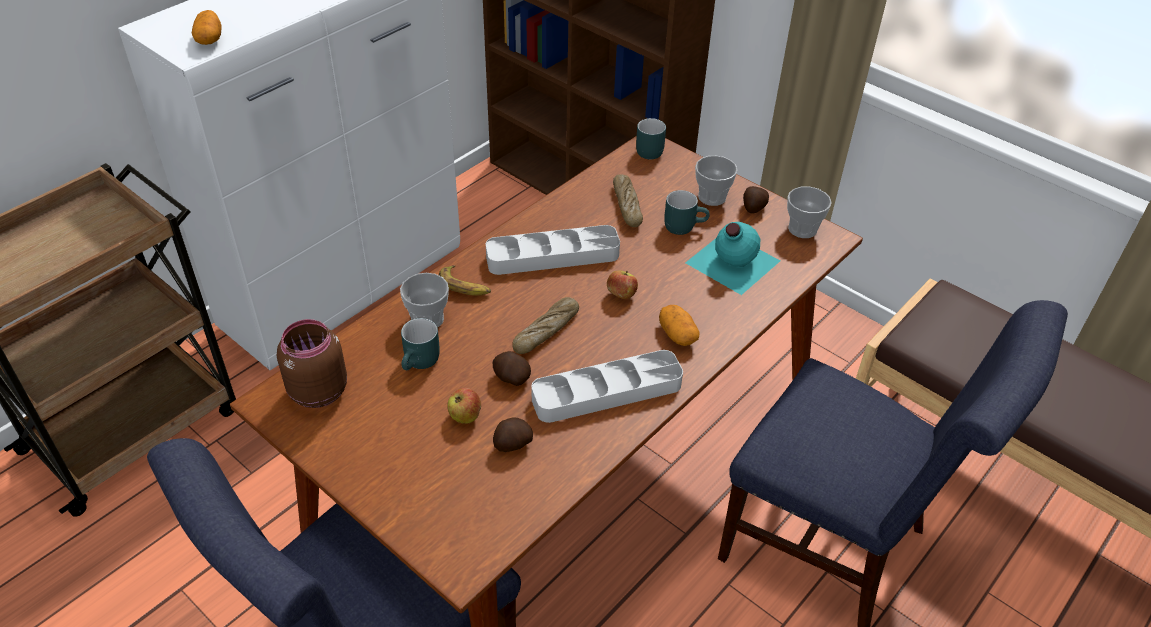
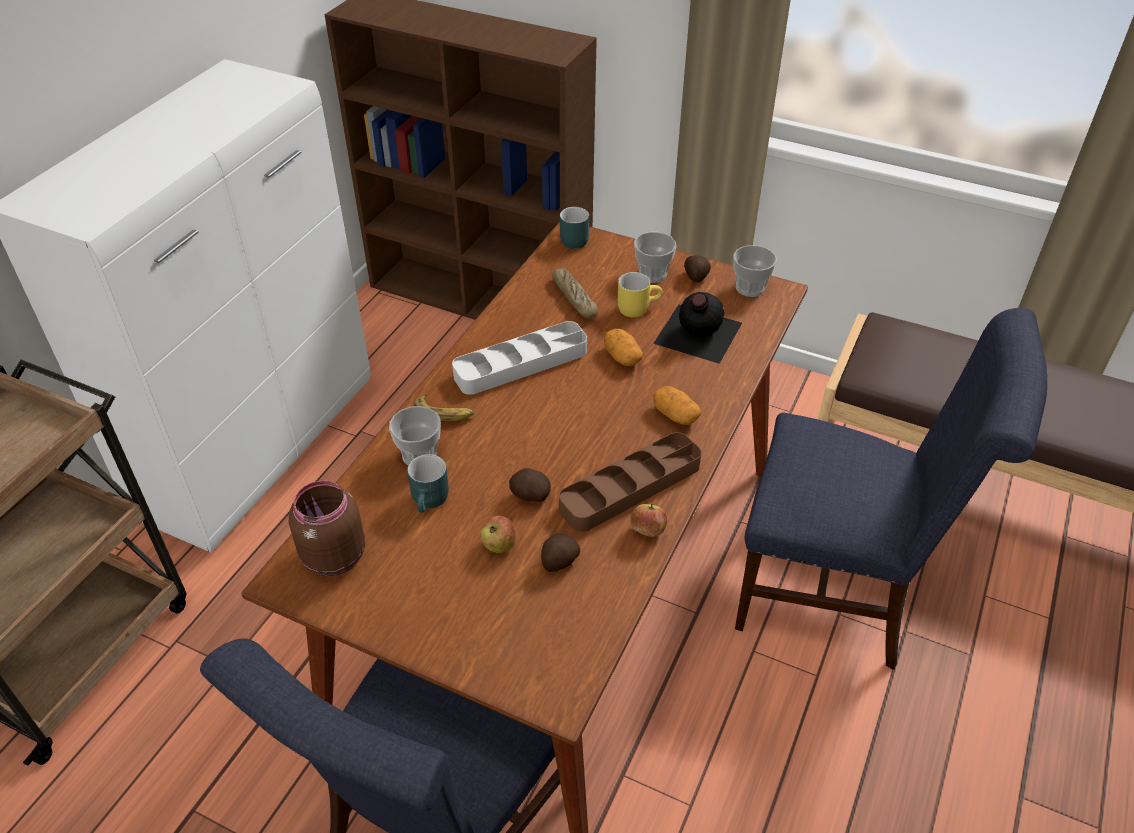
camera: 15 degrees left, 0 degrees up
(209, 39) = (101, 203): potato -> potato (622, 357)
(546, 331) = (545, 440): bread -> none
(607, 392) = (630, 487): grey tray -> brown tray
(621, 295) = (605, 388): apple -> apple (647, 531)
(684, 225) = (637, 307): turquoise mug -> yellow mug
(731, 261) = (696, 333): turquoise bottle -> black bottle

